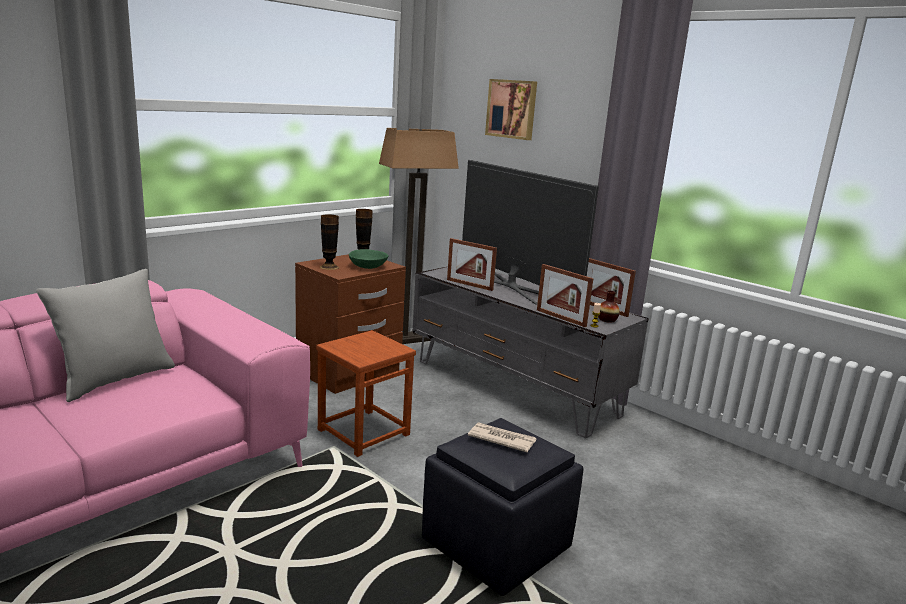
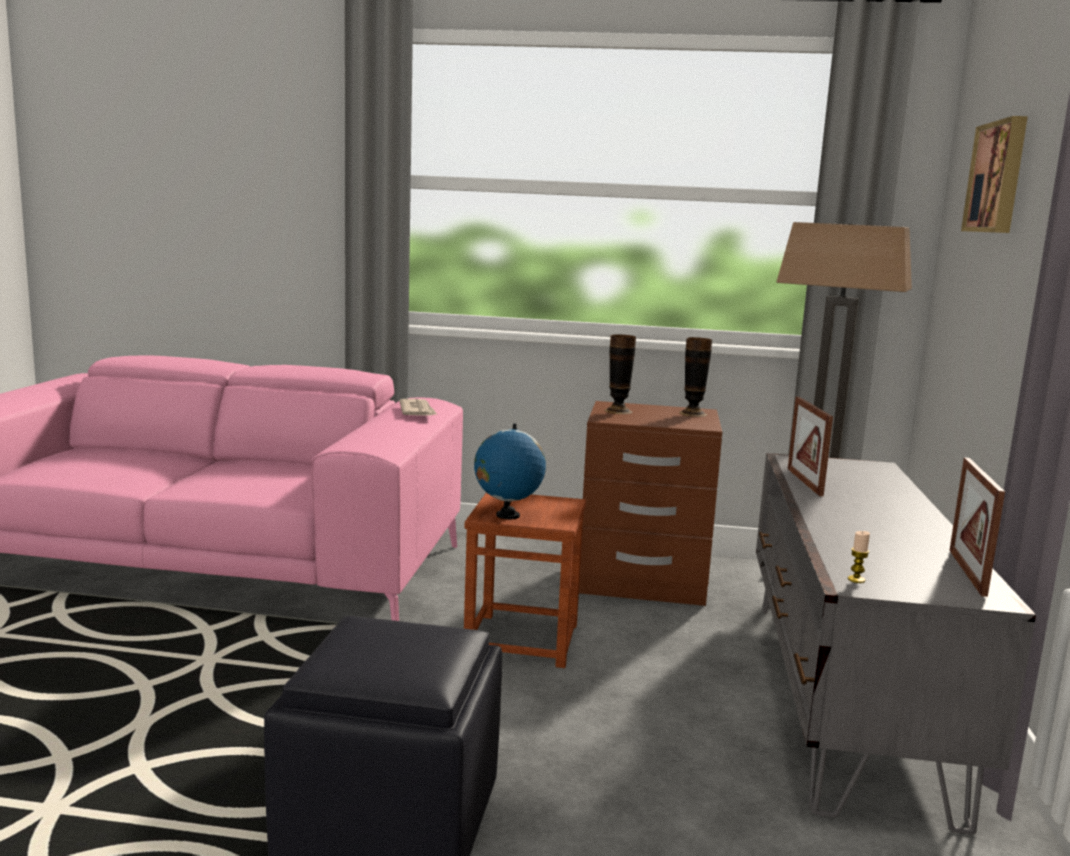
camera: 55 degrees right, 5 degrees down
(115, 379) = (283, 462): grey pillow -> none
(368, 266) = (668, 421): green bowl -> none
(369, 355) = (507, 515): none -> globe
(501, 439) = (401, 640): newspaper -> newspaper (417, 411)
(513, 287) = (875, 503): television -> none
(561, 318) = (825, 552): picture frame -> none
(607, 320) = (916, 583): vase -> none

